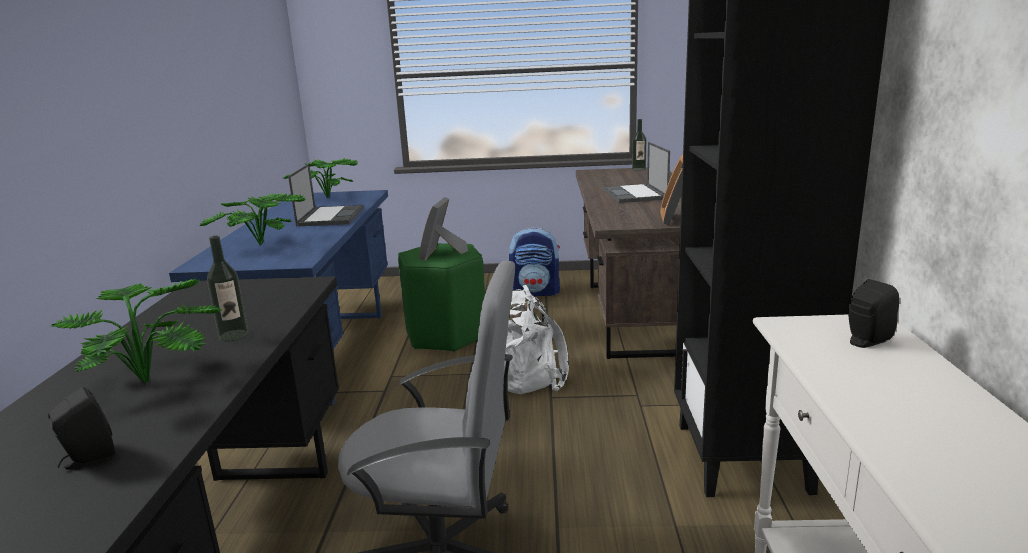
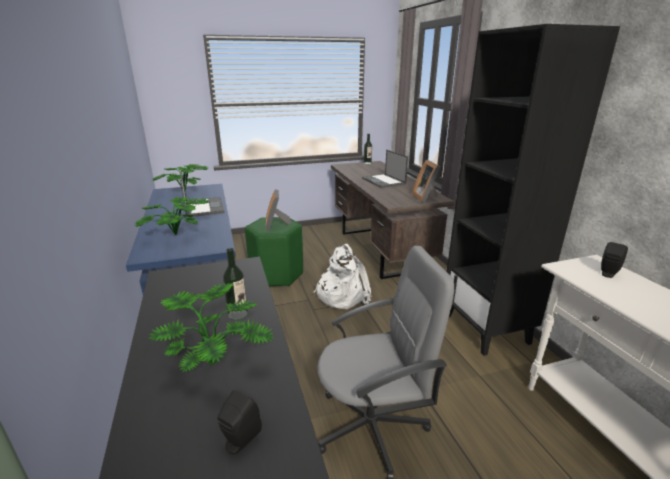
camera: 20 degrees left, 5 degrees up
(536, 292) = (313, 240): backpack -> none

